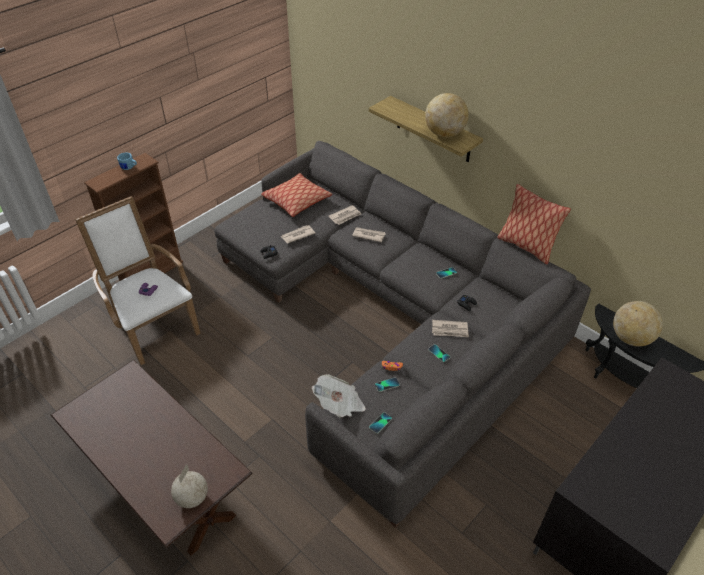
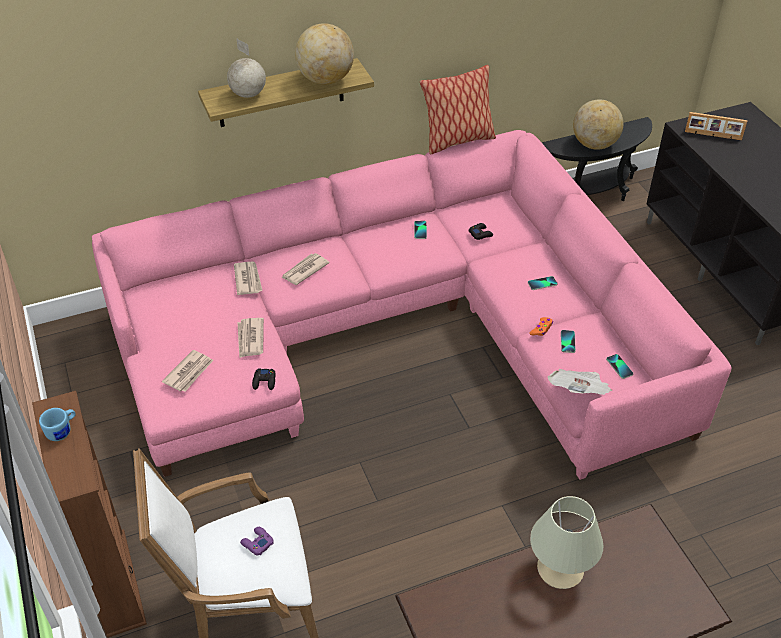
camera: 65 degrees left, 0 degrees up
(176, 433) = (560, 569): none -> beige table lamp
(192, 498) = (670, 575): globe -> globe (248, 94)
(297, 201) = (174, 316): pillow -> none
(392, 317) = (400, 331): grey sofa -> pink sofa
(450, 330) = (512, 262): newspaper -> newspaper (189, 372)
(674, 395) = (713, 136): none -> picture frame

